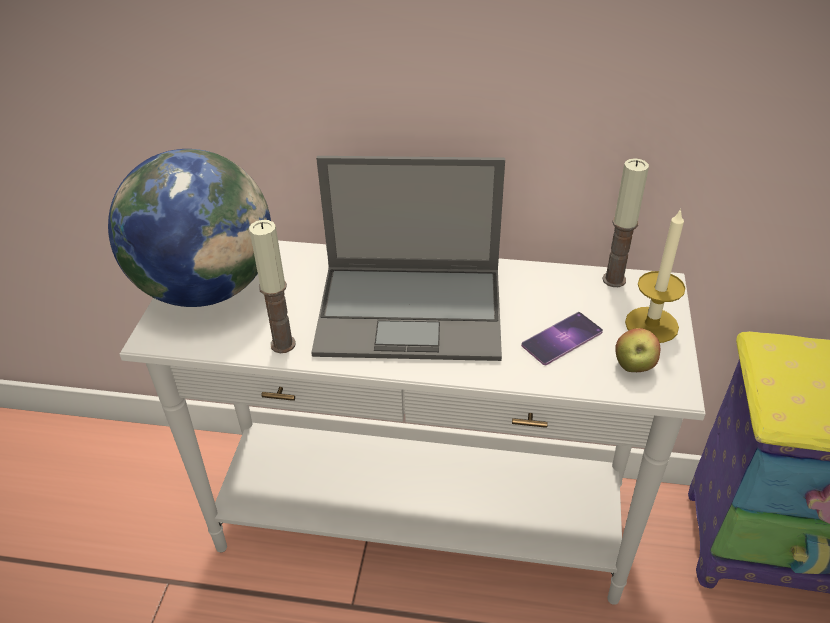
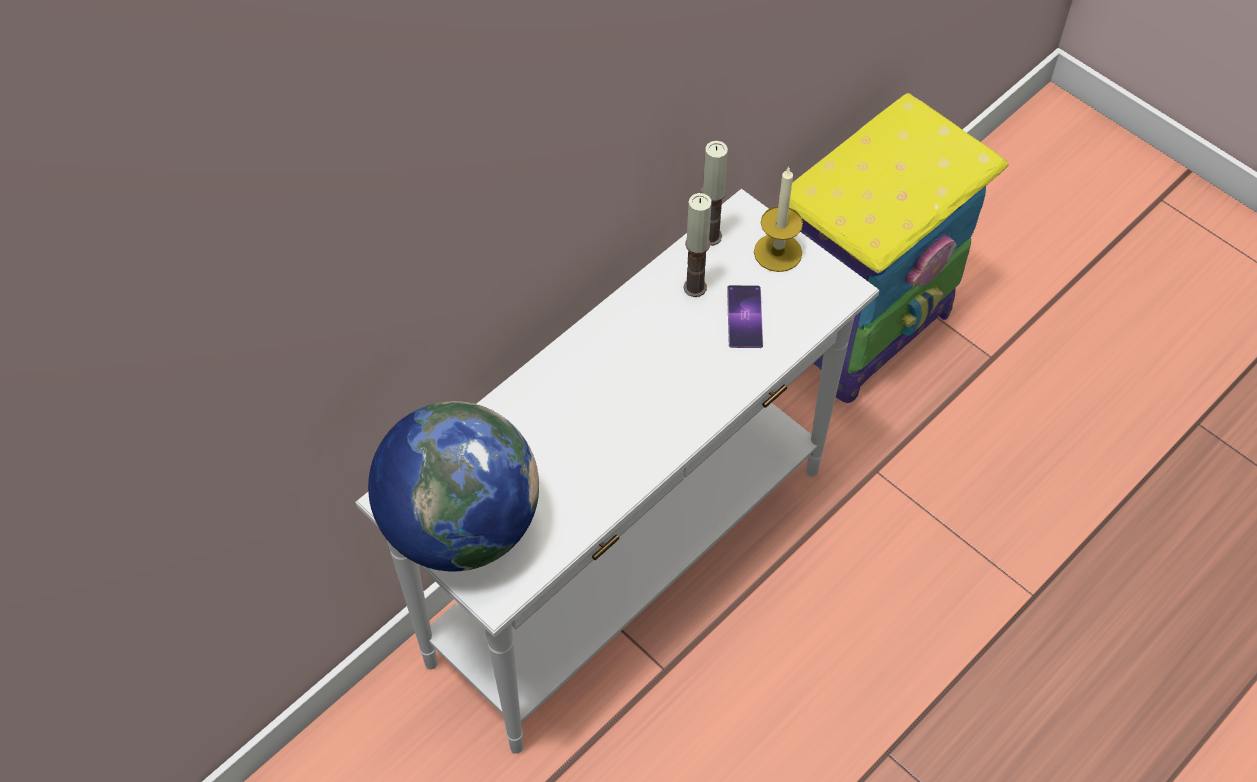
camera: 55 degrees left, 15 degrees up
(283, 344) = (590, 504): candle -> candle (695, 287)
(412, 311) = (628, 392): laptop -> none
(634, 366) = (808, 295): apple -> none

